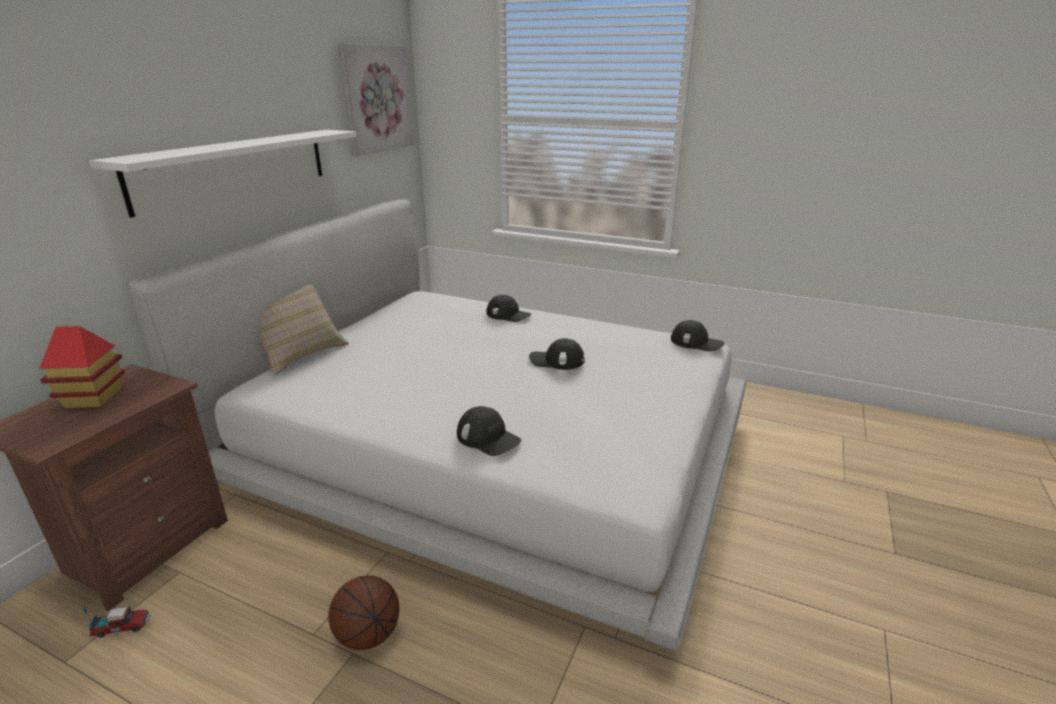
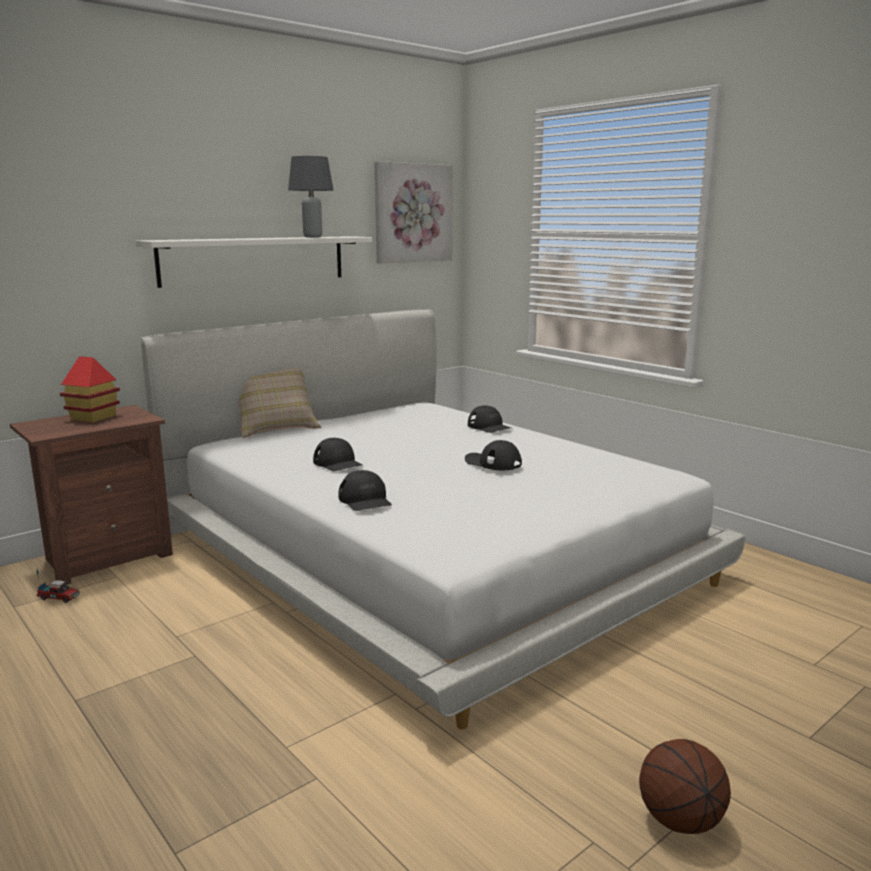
camera: 25 degrees right, 10 degrees down
(297, 136) = (312, 237): none -> grey table lamp
(367, 634) = (214, 648): basketball -> basketball (679, 820)
(696, 342) = (667, 472): black cap -> black cap (338, 463)

